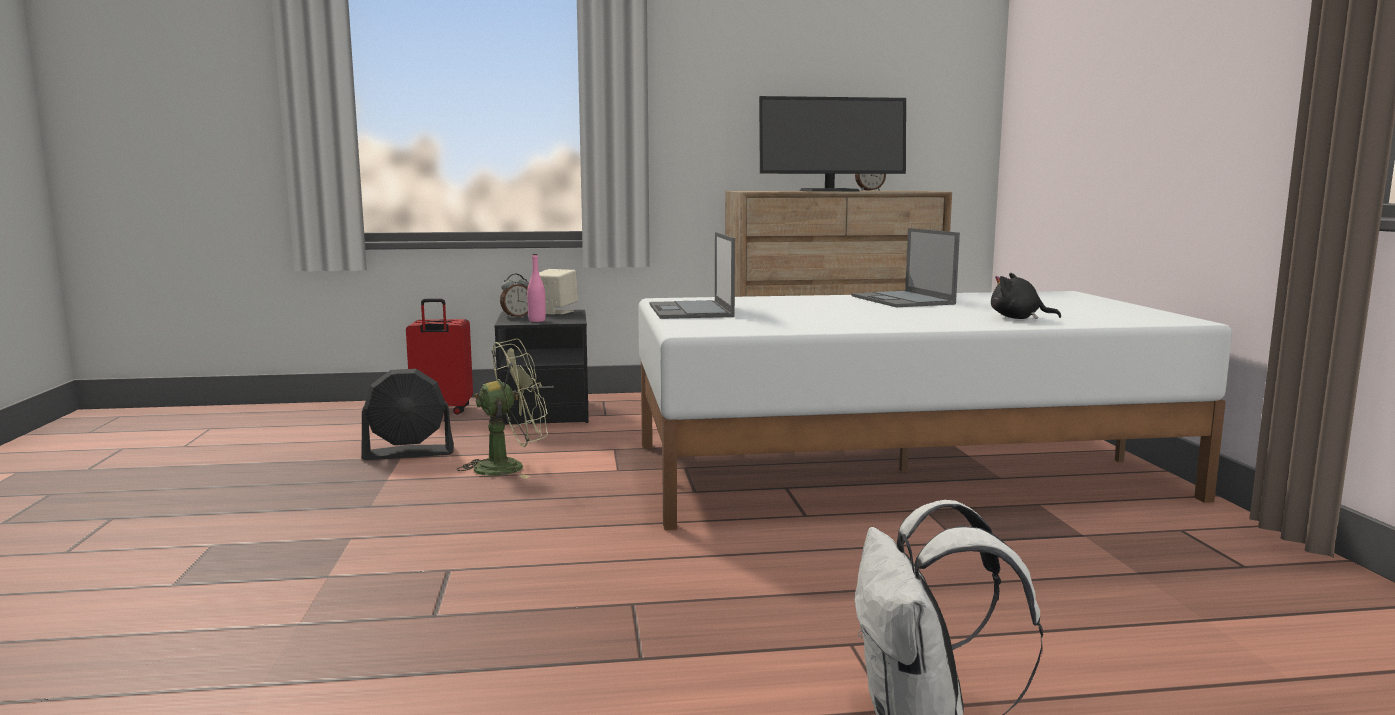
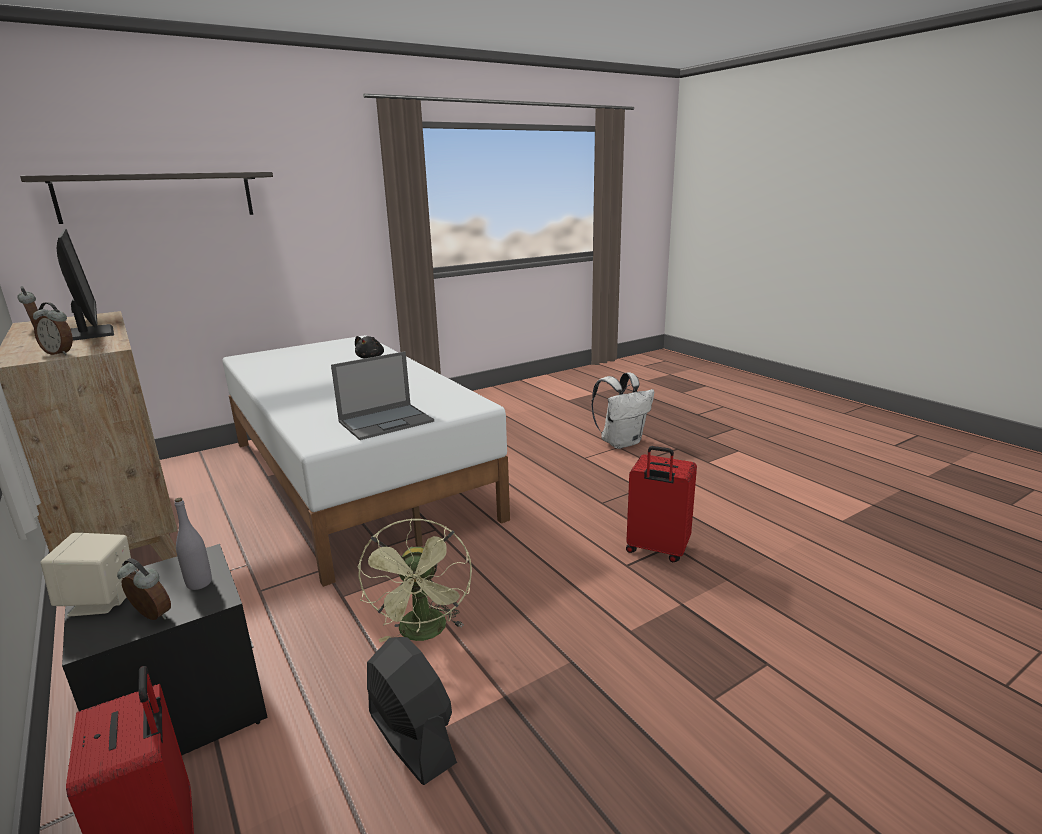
camera: 115 degrees left, 10 degrees up
(443, 600) = (656, 550): none -> red suitcase
(509, 467) = (424, 633): green fan -> green fan turned 135 degrees counterclockwise
(537, 320) = (199, 583): pink bottle -> grey bottle
(753, 191) = (60, 353): none -> alarm clock
(903, 300) = (295, 382): laptop -> none
(1089, 62) = (158, 197): none -> shelf

